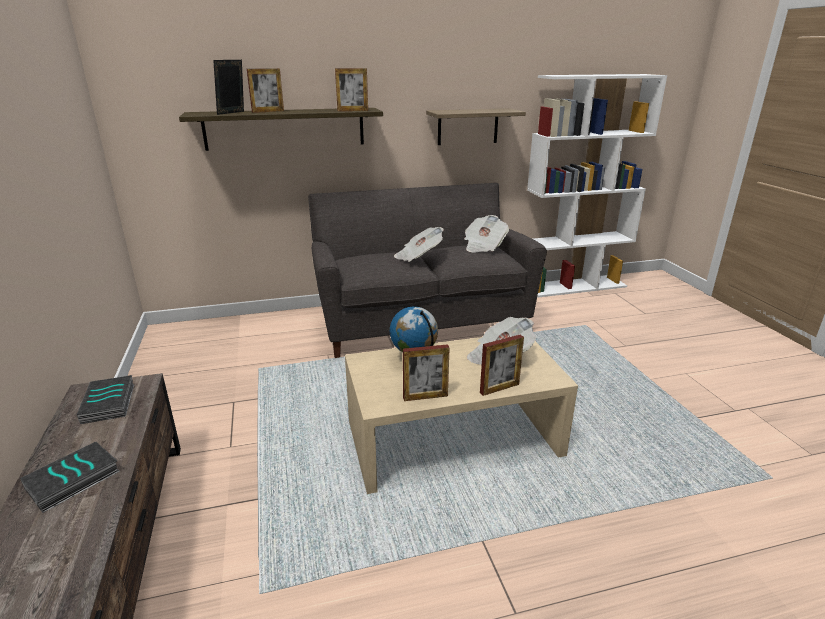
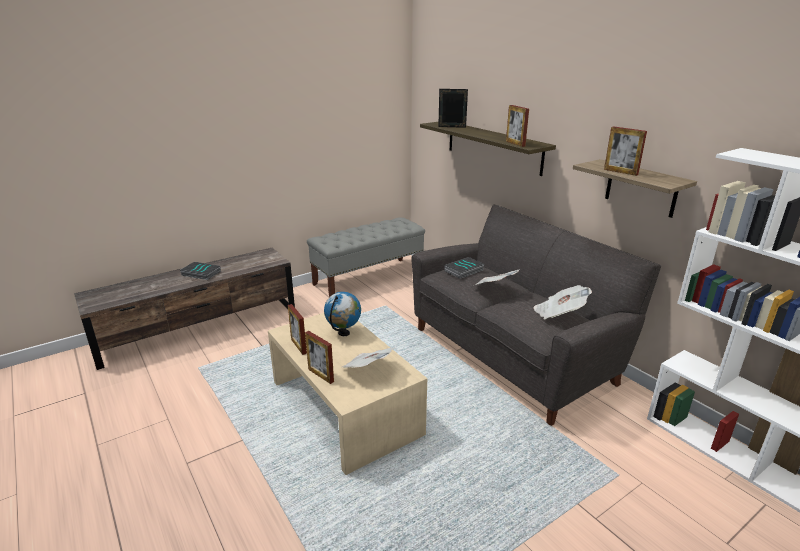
camera: 70 degrees right, 0 degrees up
(110, 403) = (258, 260): book -> book (464, 271)
(169, 366) = (368, 278): none -> grey bench
(268, 111) = (473, 131): picture frame -> picture frame (620, 172)

